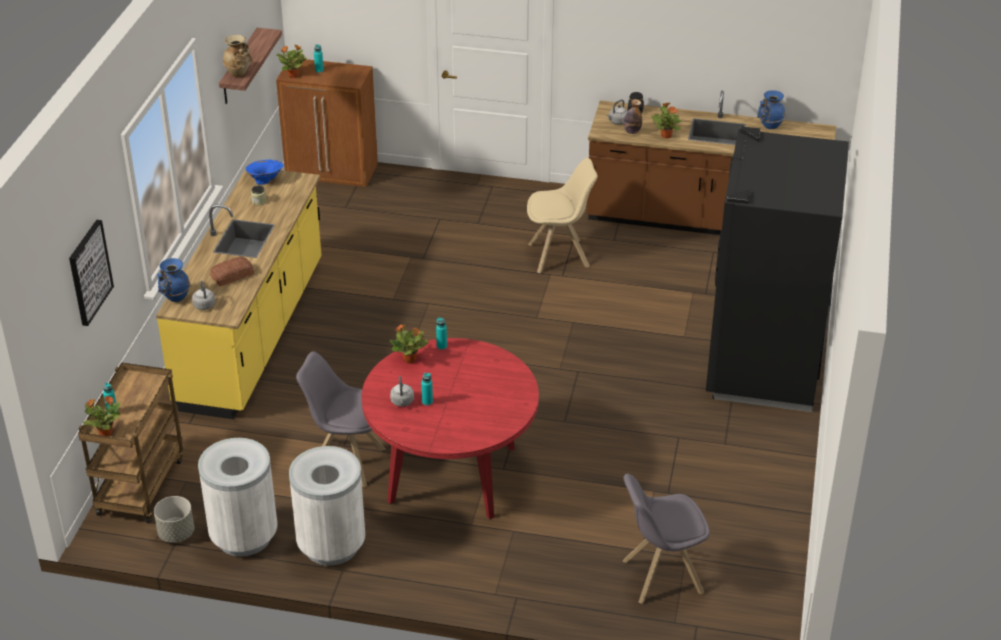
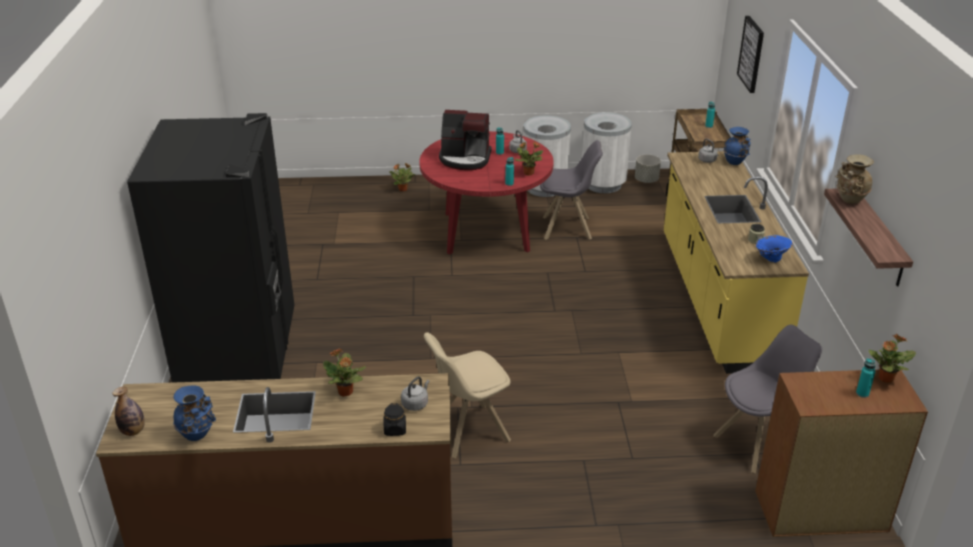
camera: 165 degrees right, 5 degrees down
(105, 433) = (700, 117): potted plant -> potted plant (403, 189)
(231, 275) = (709, 181): bread -> none
(477, 398) = (465, 159): none -> coffee machine
(632, 131) = (392, 391): bottle -> bottle (133, 431)
(661, 576) = (323, 202): grey chair -> grey chair (757, 444)

